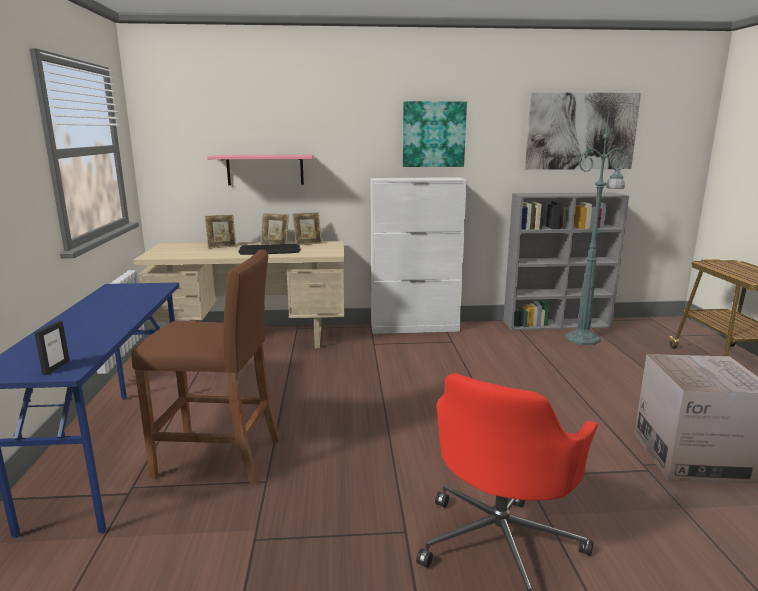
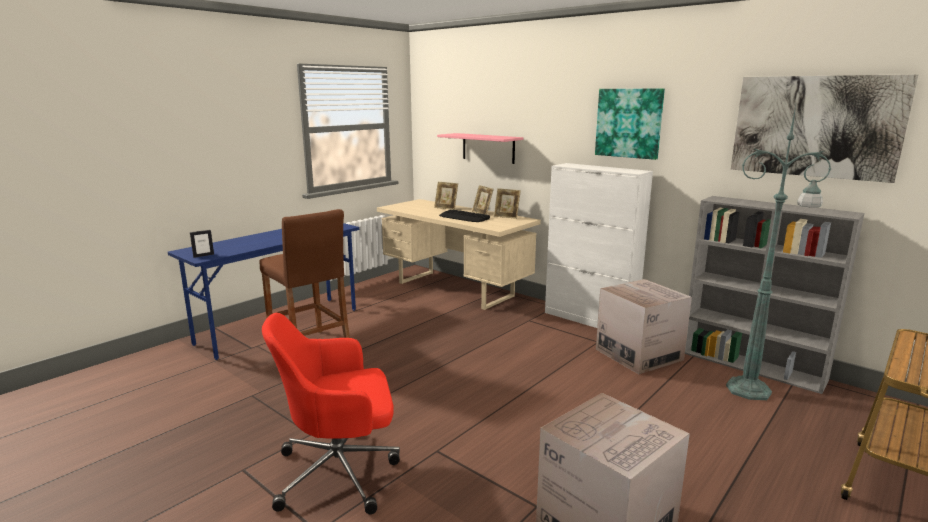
camera: 45 degrees right, 0 degrees up
(492, 341) = (638, 354): none -> cardboard box

